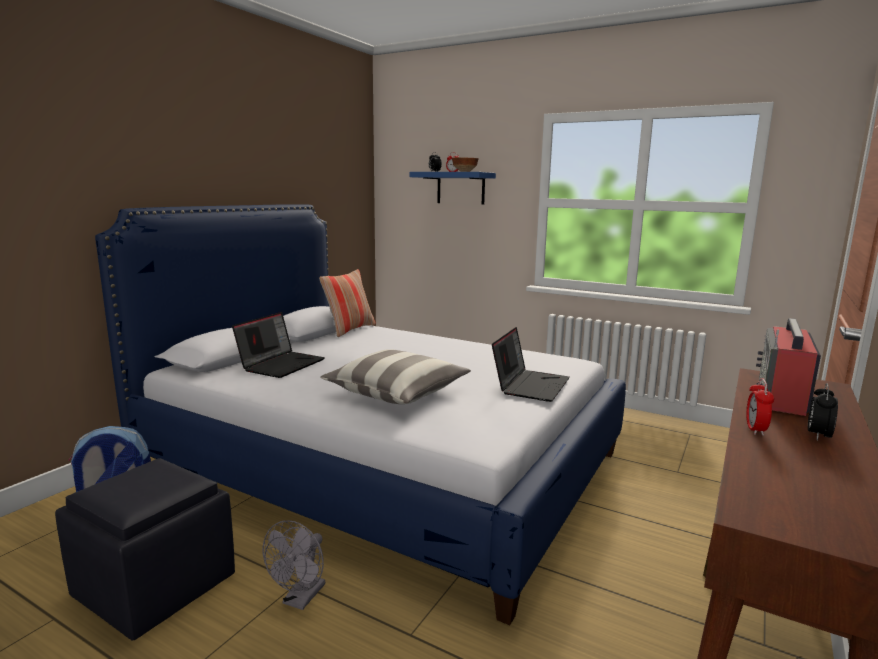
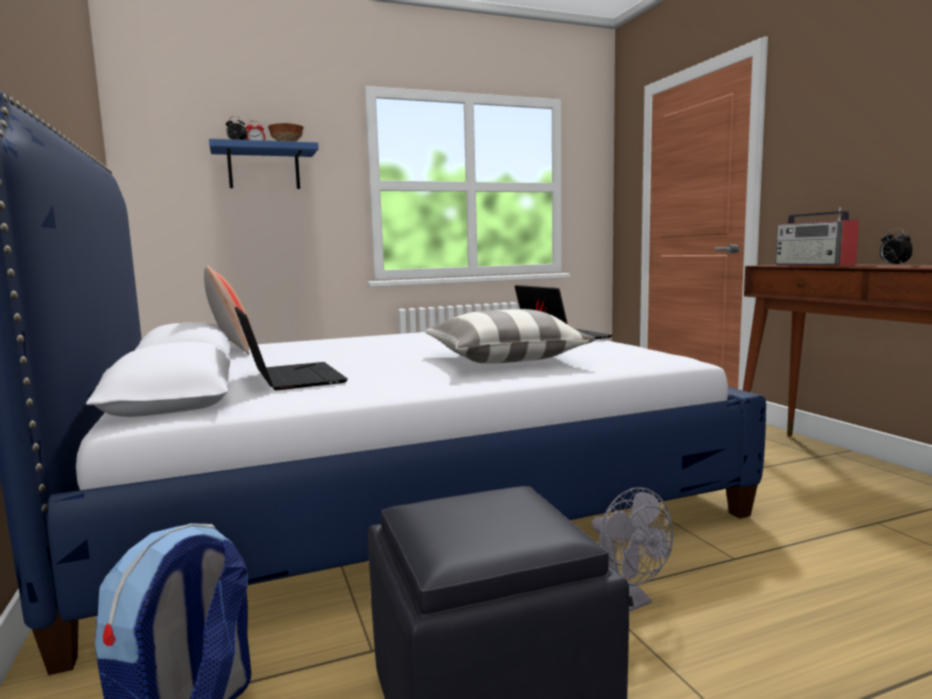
camera: 50 degrees left, 5 degrees down
(755, 430) = (879, 266): alarm clock -> none

